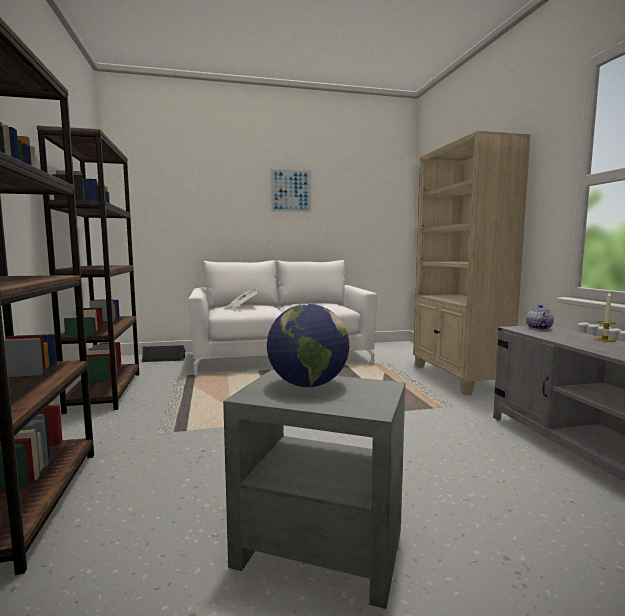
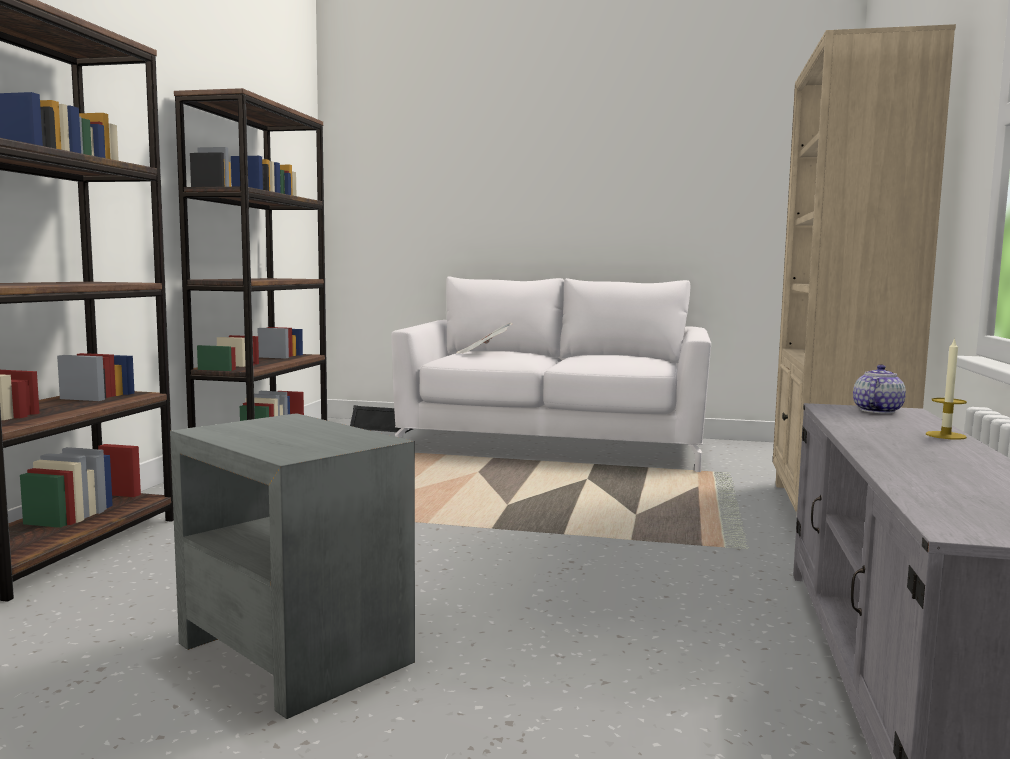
camera: 25 degrees right, 0 degrees up
(290, 191) = (603, 157): picture -> none
(307, 385) = (291, 429): globe -> none

